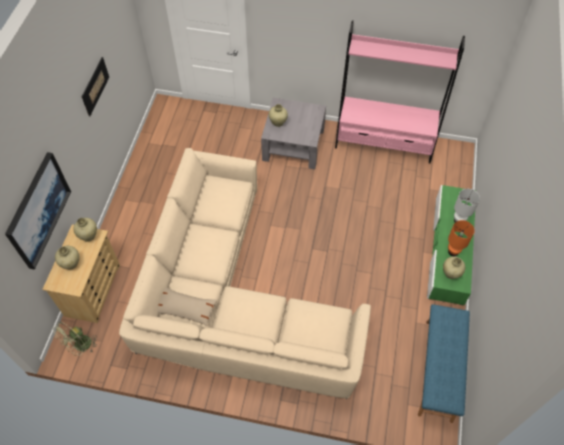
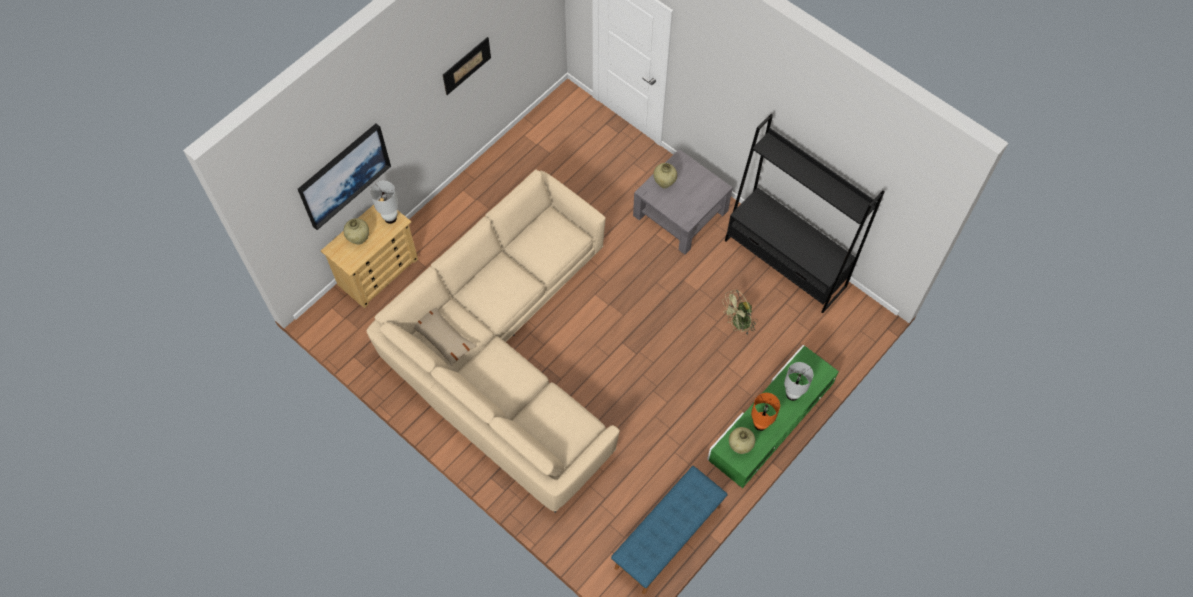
camera: 30 degrees right, 5 degrees up
(80, 347) = (336, 323): green fan -> green fan (738, 323)
(89, 236) = (390, 218): beige vase -> white table lamp
(384, 144) = (785, 263): pink bookcase -> black bookcase

